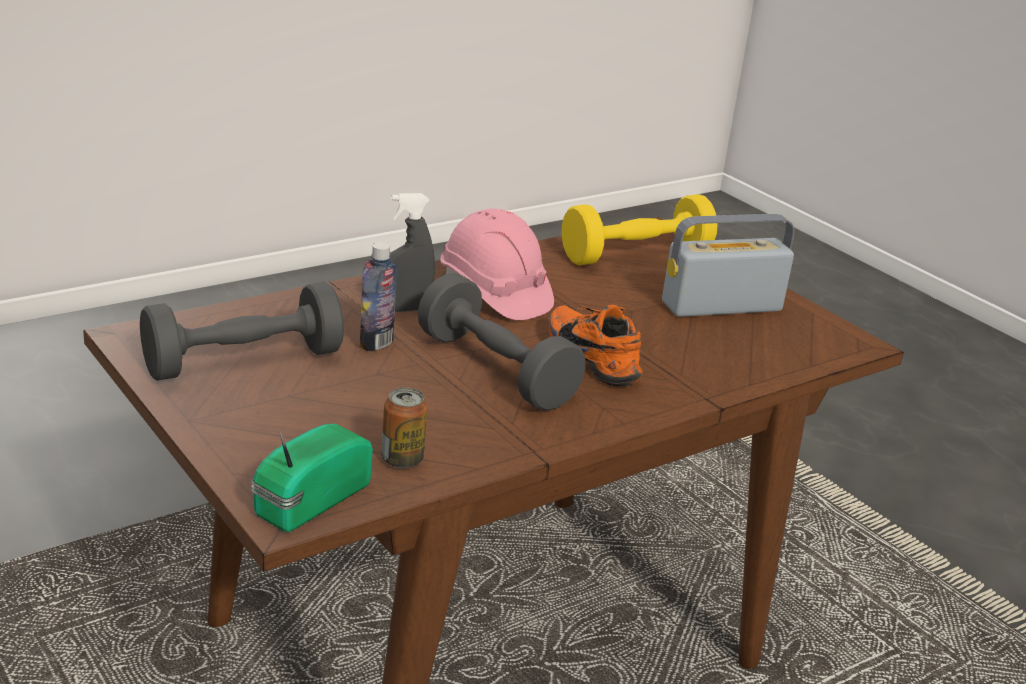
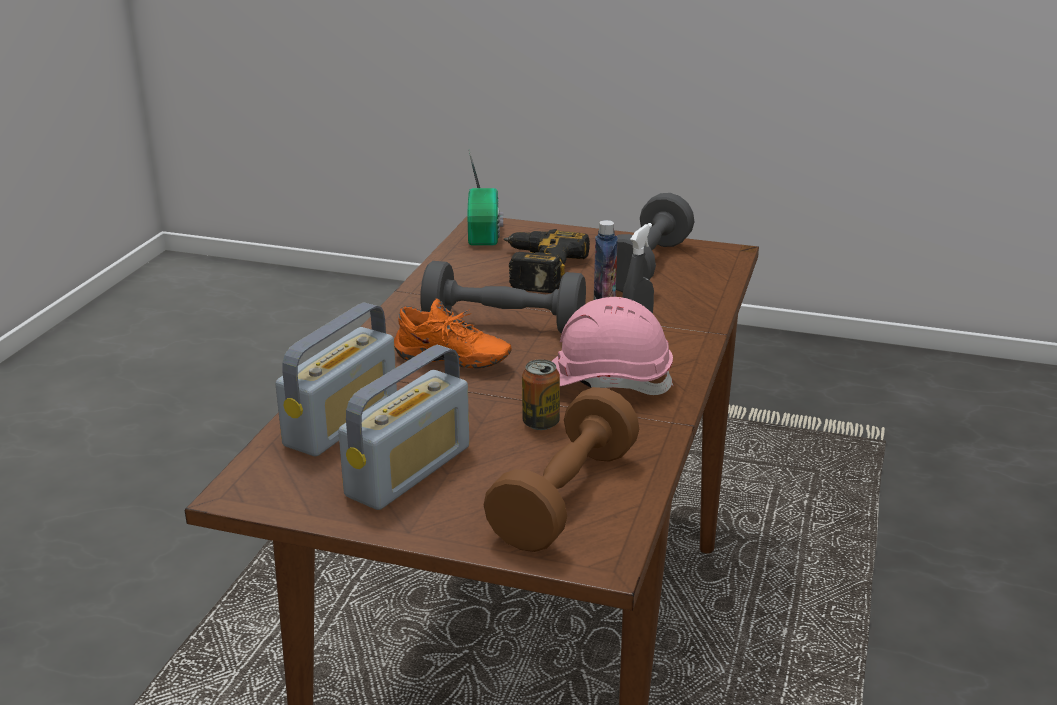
camera: 145 degrees right, 0 degrees up
(359, 413) = (534, 270): none -> power drill
(402, 460) = (473, 261): can -> can (540, 423)
(636, 255) = (564, 497): yellow dumbbell -> brown dumbbell
(741, 355) = (342, 421): none -> radio

